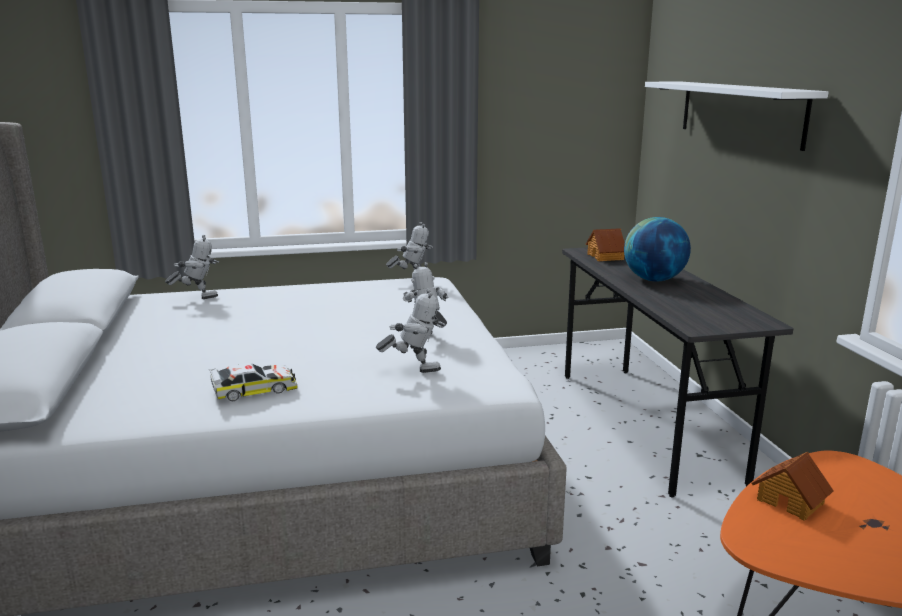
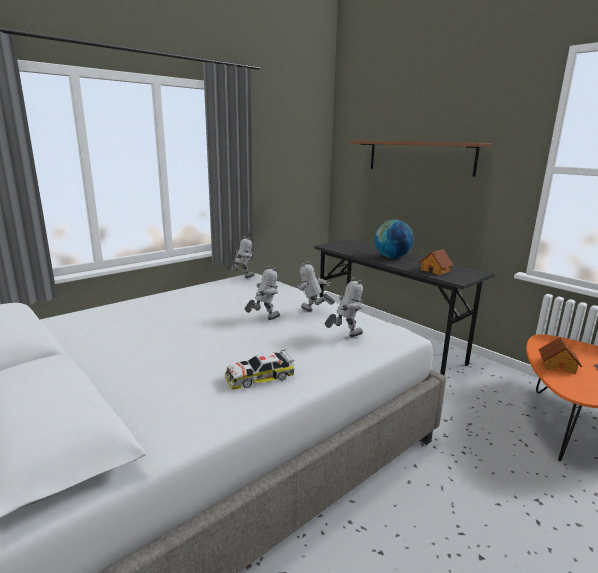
camera: 30 degrees left, 0 degrees up
(197, 298) = (94, 315): toy robot -> toy robot (263, 319)
(254, 390) = (259, 377): toy car -> toy car turned 150 degrees counterclockwise
(606, 256) = (345, 247): toy house -> toy house (435, 270)
(739, 112) = (419, 157): white shelf -> brown shelf

